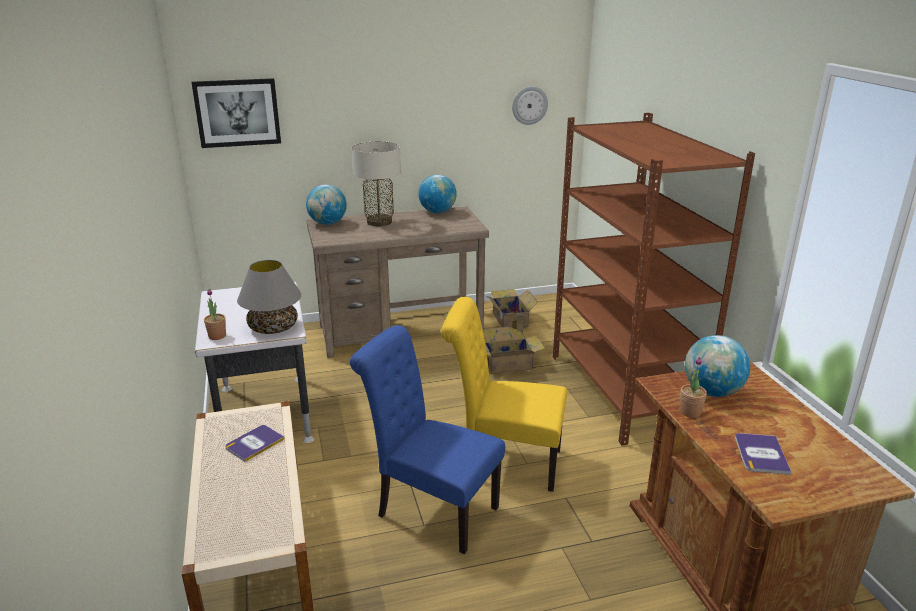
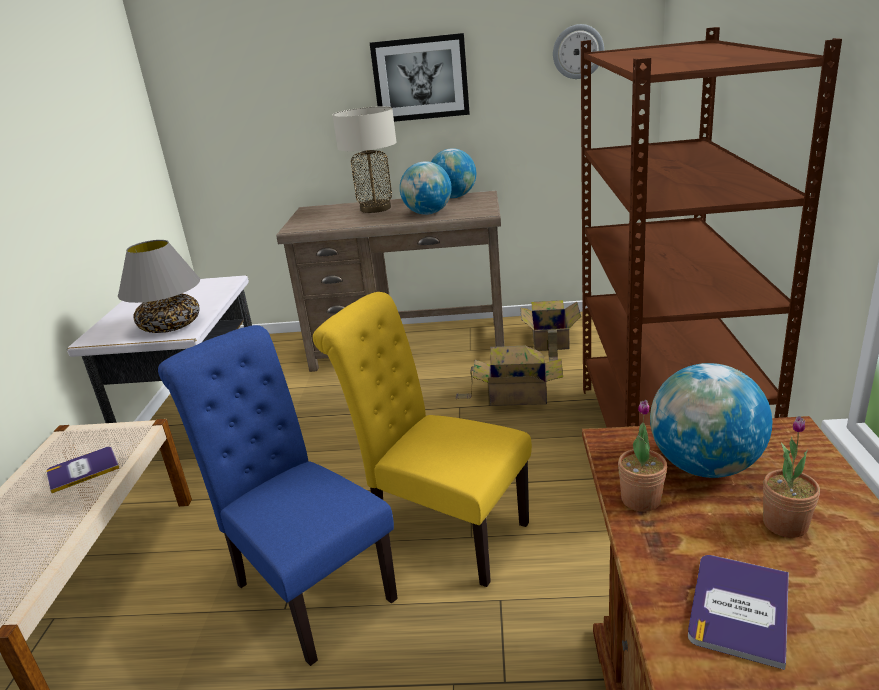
camera: 20 degrees right, 0 degrees up
(217, 336) = (104, 333): potted plant -> potted plant (785, 524)
(237, 113) = (211, 78): picture -> picture (420, 78)
(327, 223) = (316, 210): globe -> globe (428, 213)

